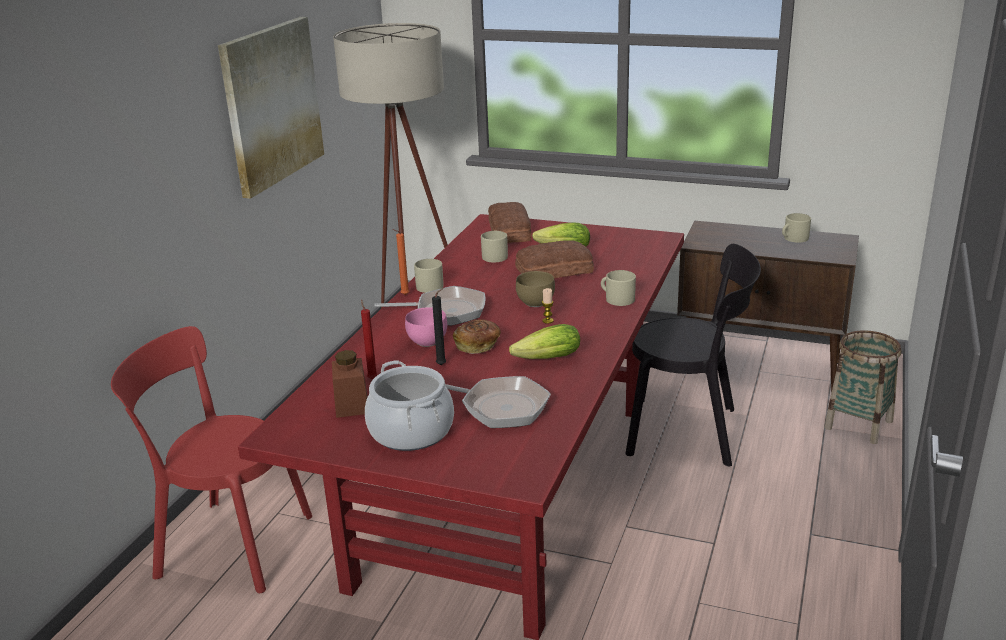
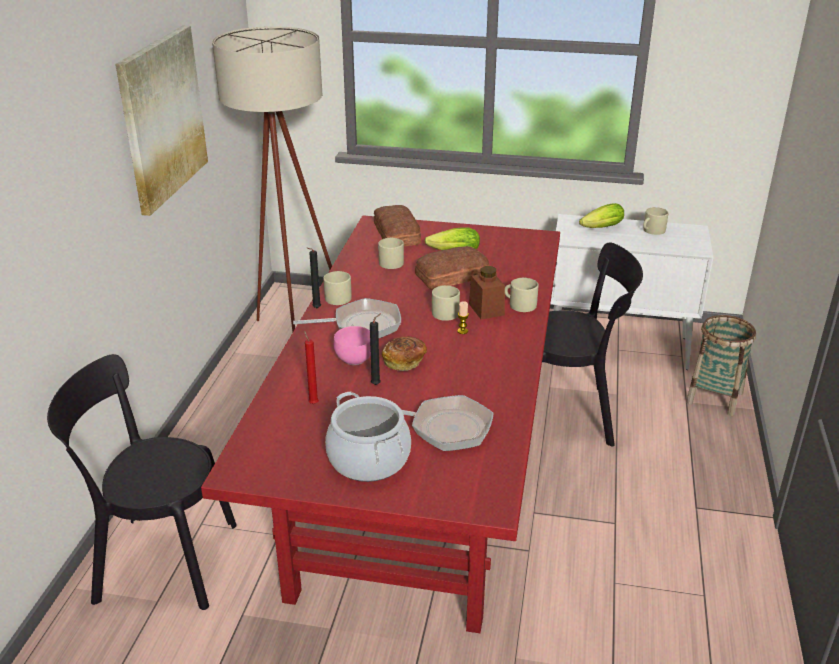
camera: 10 degrees left, 5 degrees up
(228, 544) = (159, 561): red chair -> black chair
(351, 405) = (301, 434): brown jar -> brown jar (486, 309)
(403, 295) = (315, 308): orange candle -> black candle
(534, 302) = (443, 311): brown bowl -> beige mug
(544, 359) = (472, 374): lettuce -> lettuce (599, 228)
(760, 368) = (618, 346): brown cabinet -> white cabinet

